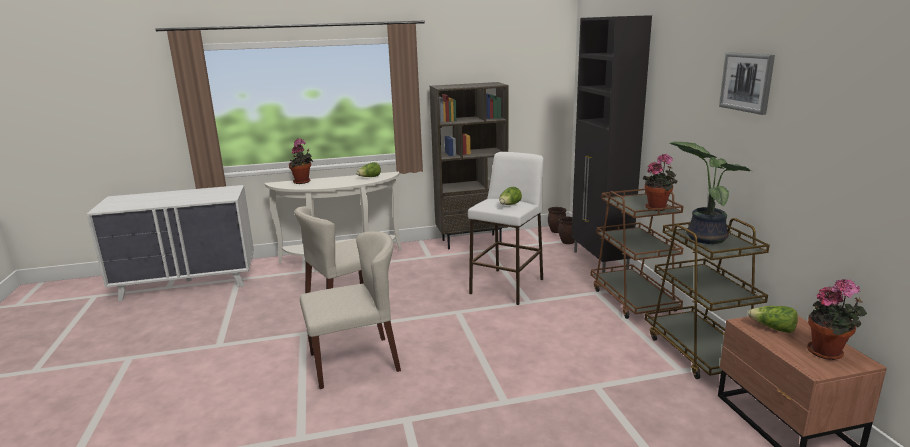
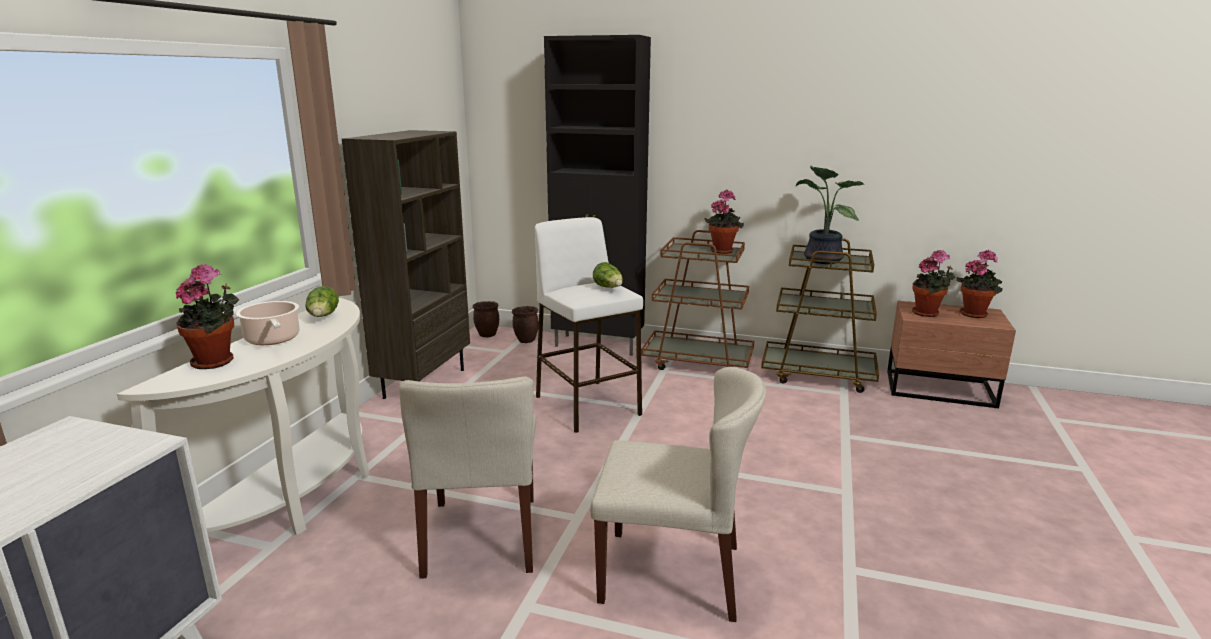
camera: 60 degrees left, 0 degrees up
(333, 180) = (273, 340): none -> cooking pot
(355, 361) = (672, 573): beige chair -> beige chair turned 90 degrees clockwise
(747, 82) = (817, 104): picture -> none
(773, 328) = (928, 313): lettuce -> potted plant

